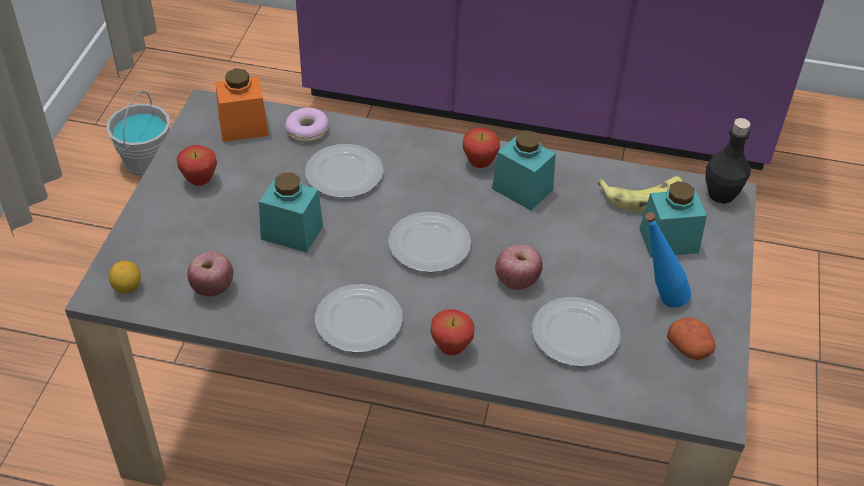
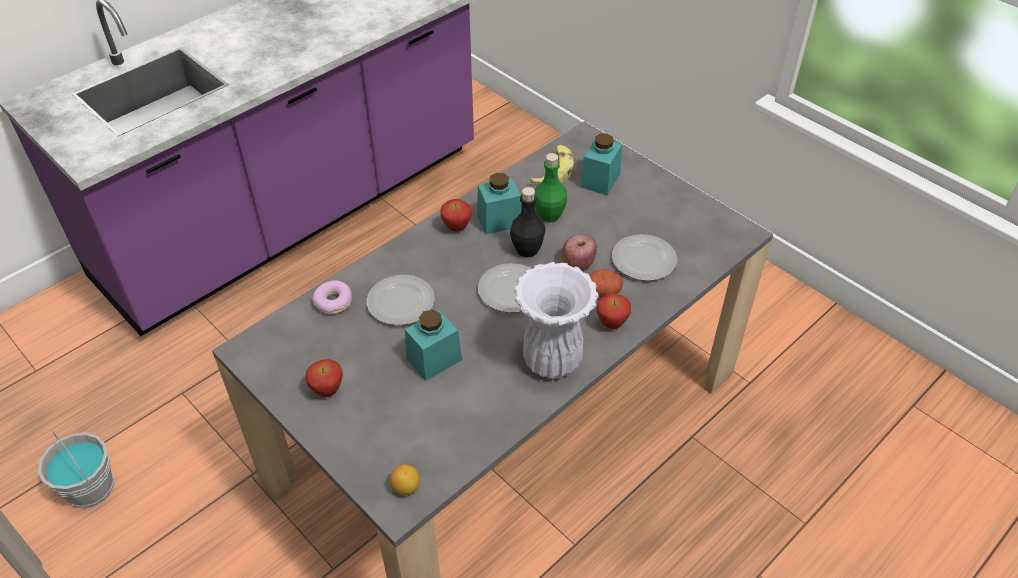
camera: 55 degrees left, 0 degrees up
(213, 288) = (452, 431): apple -> none
(243, 126) = (291, 338): orange jar -> none
(359, 320) = (551, 360): plate -> white vase
(568, 224) = (549, 215): none -> green bottle
(657, 299) = (643, 210): blue bottle -> none
(690, 348) = (690, 217): potato -> potato (603, 291)
(721, 194) = (581, 139): black bottle -> black bottle (527, 250)

